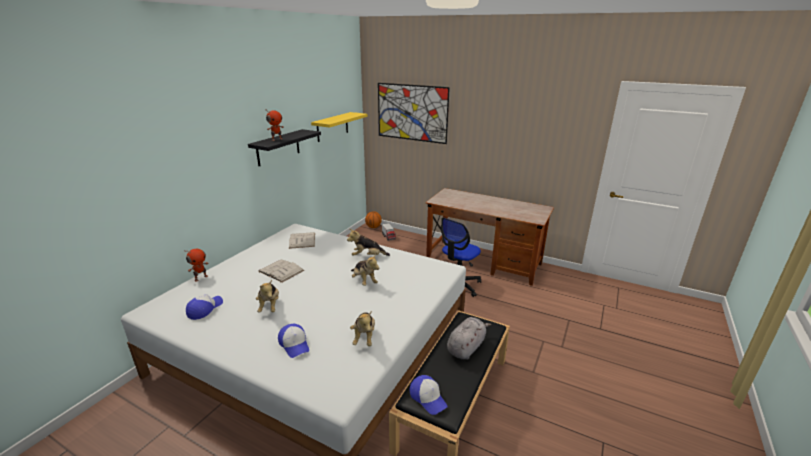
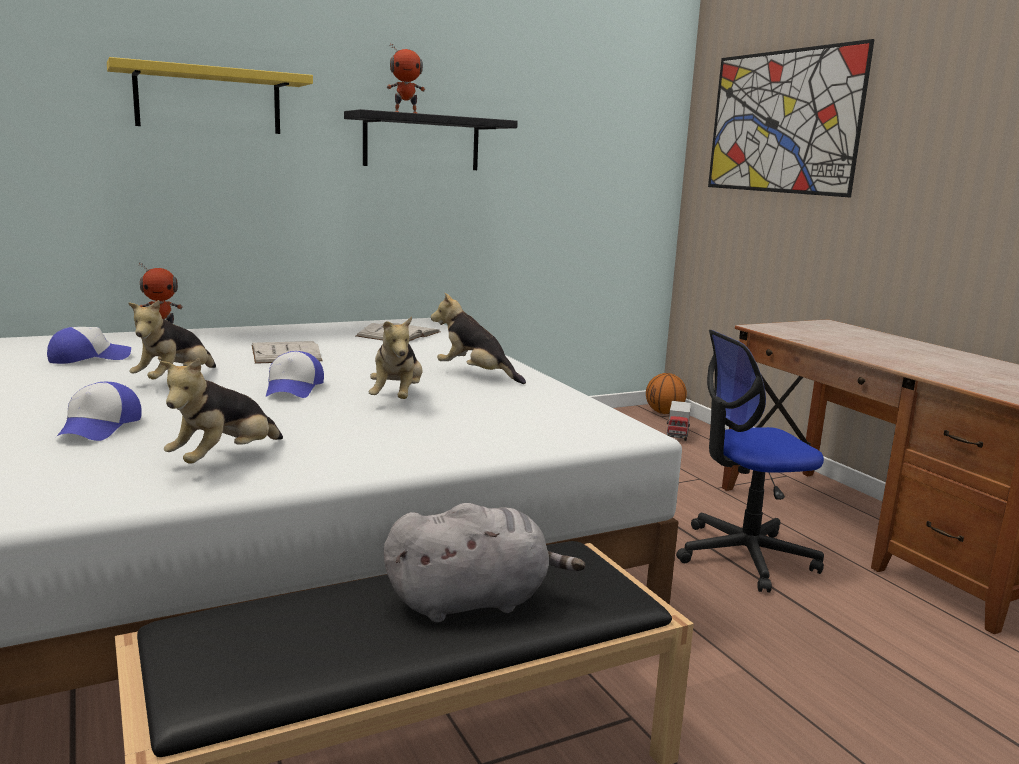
camera: 35 degrees right, 10 degrees down
(332, 126) = (585, 141): yellow shelf -> yellow shelf (208, 100)
(428, 398) = (212, 643): cap -> cap (294, 389)

